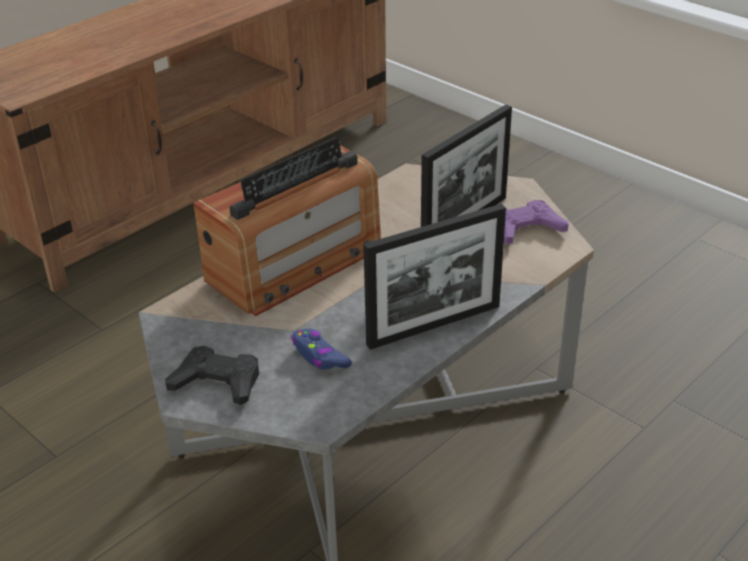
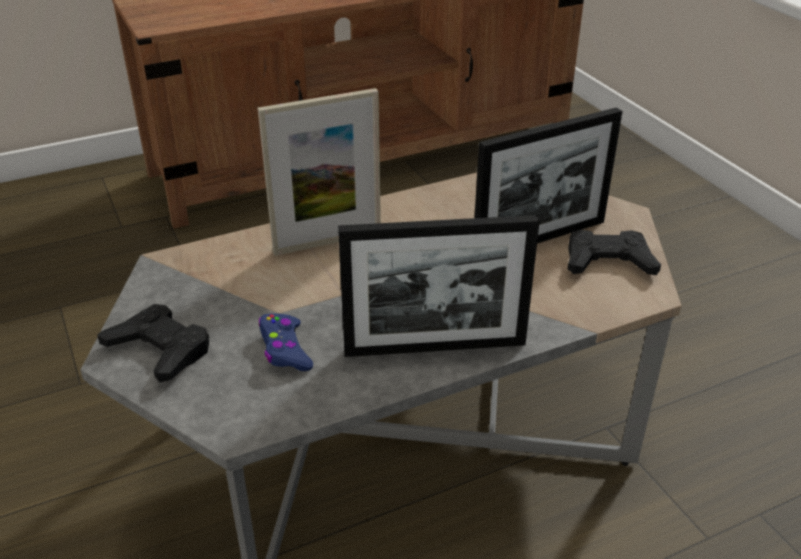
camera: 20 degrees right, 0 degrees up
(295, 264) = (327, 242): radio -> picture frame
(525, 229) = (608, 261): purple game controller -> black game controller

